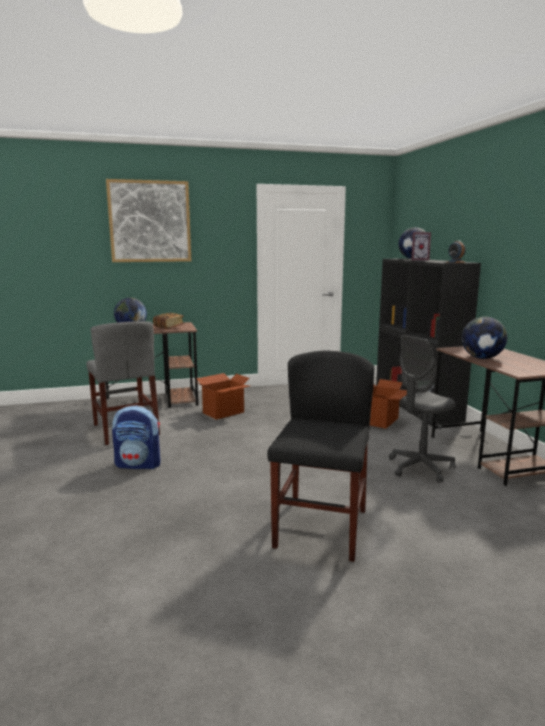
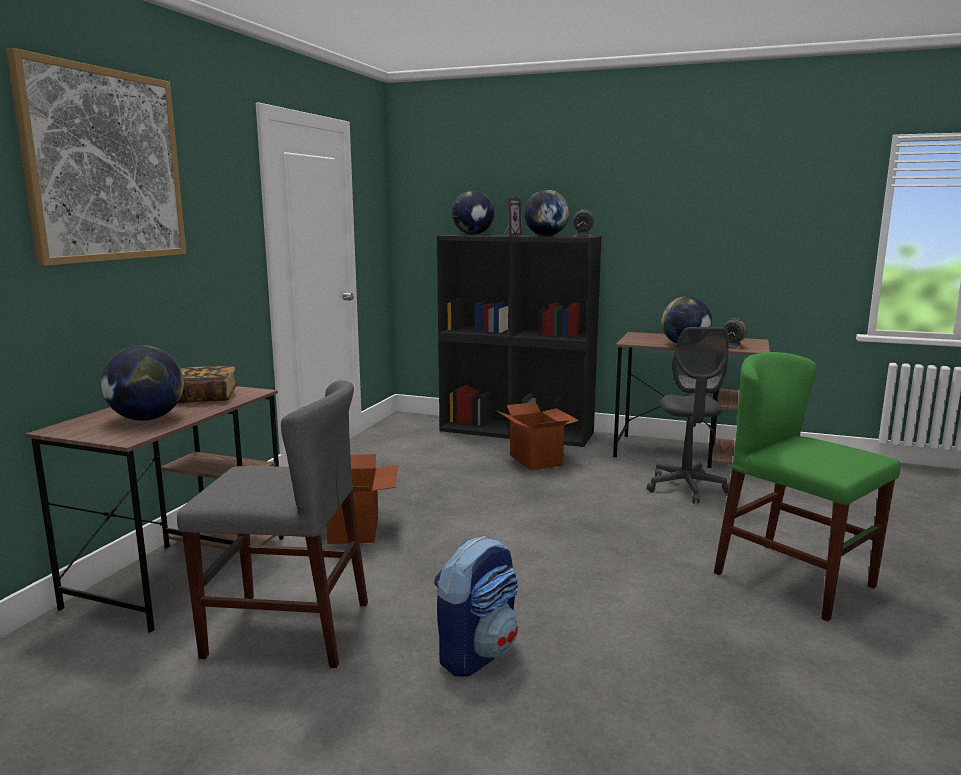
camera: 55 degrees left, 0 degrees up
(321, 528) = (794, 580): black chair -> green chair
(438, 261) = (546, 236): none -> globe
(513, 367) = (733, 347): none -> alarm clock

